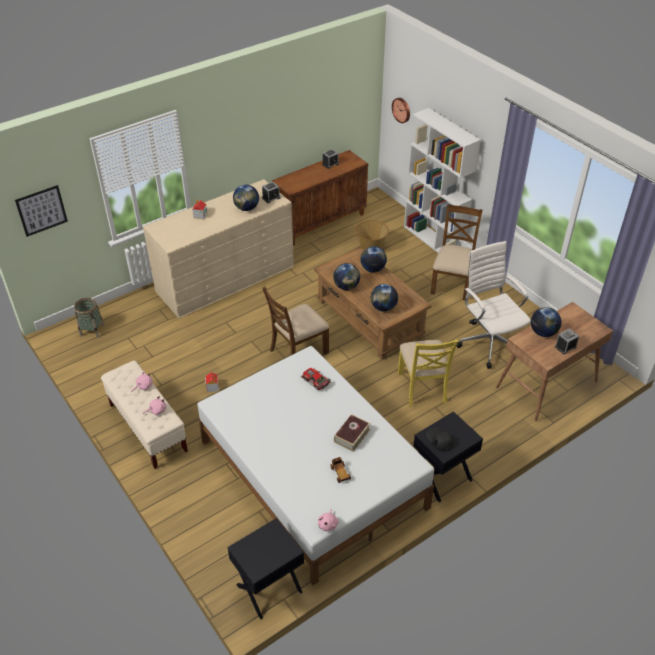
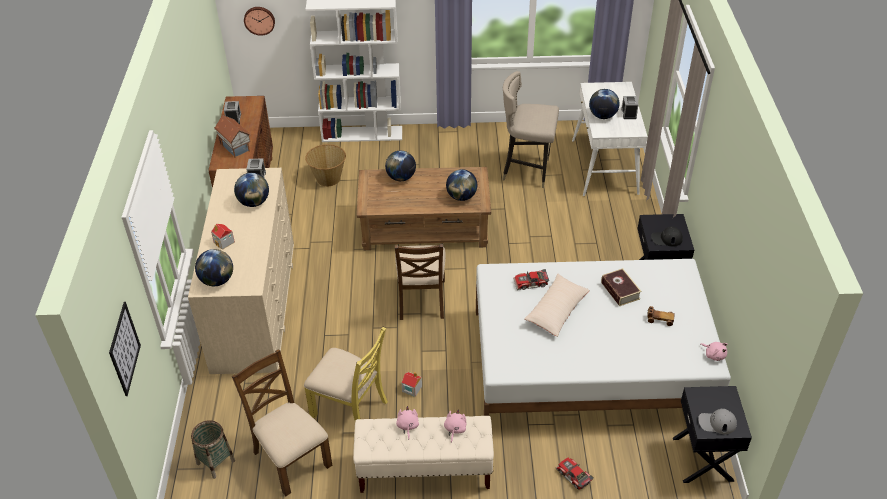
camera: 55 degrees left, 0 degrees up
(196, 511) = (573, 476): none -> toy car
(252, 554) = (717, 423): none -> grey cap
(299, 408) = (556, 310): none -> beige pillow
(304, 178) = (235, 146): none -> toy house
(346, 287) = (408, 206): globe -> globe (217, 280)
(422, 387) = (544, 239): yellow chair -> yellow chair (350, 408)
(452, 283) = (432, 153): brown chair -> brown chair (291, 458)
(489, 342) = (527, 171): white office chair -> beige stool
(546, 385) = (605, 167): brown desk -> white desk

